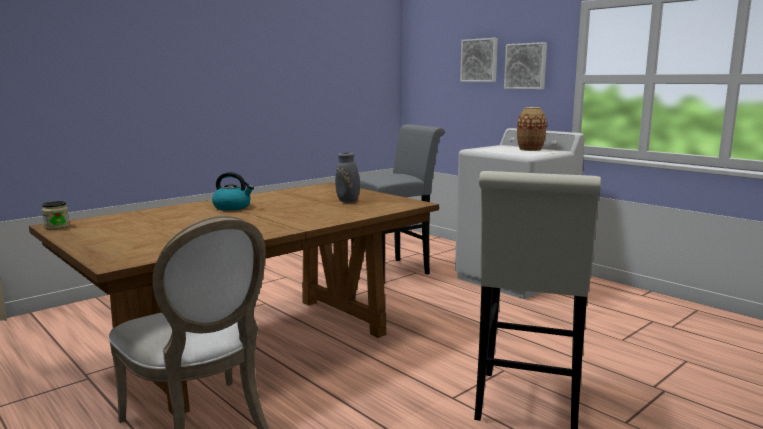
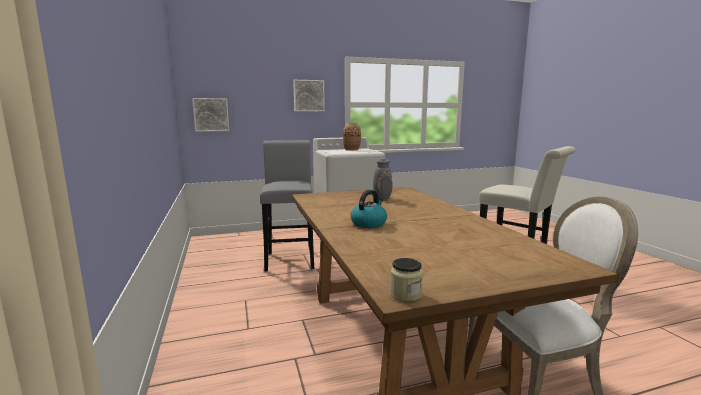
camera: 65 degrees left, 0 degrees up
(480, 60) = (268, 90): picture -> picture (211, 114)

